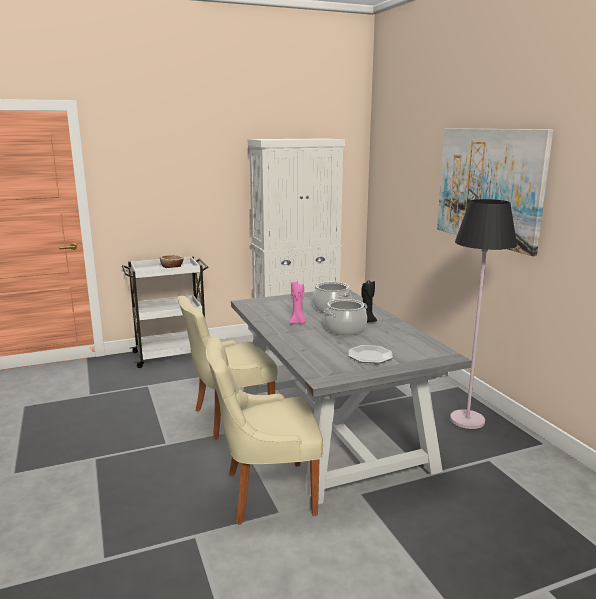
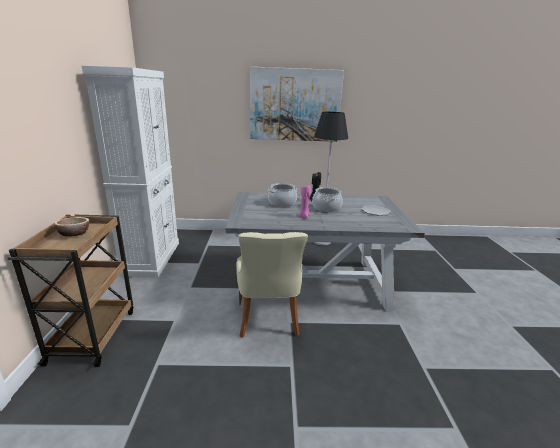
camera: 70 degrees left, 5 degrees up
(171, 355) = (93, 334): white cart -> brown cart
(266, 493) = (377, 324): beige chair -> none

